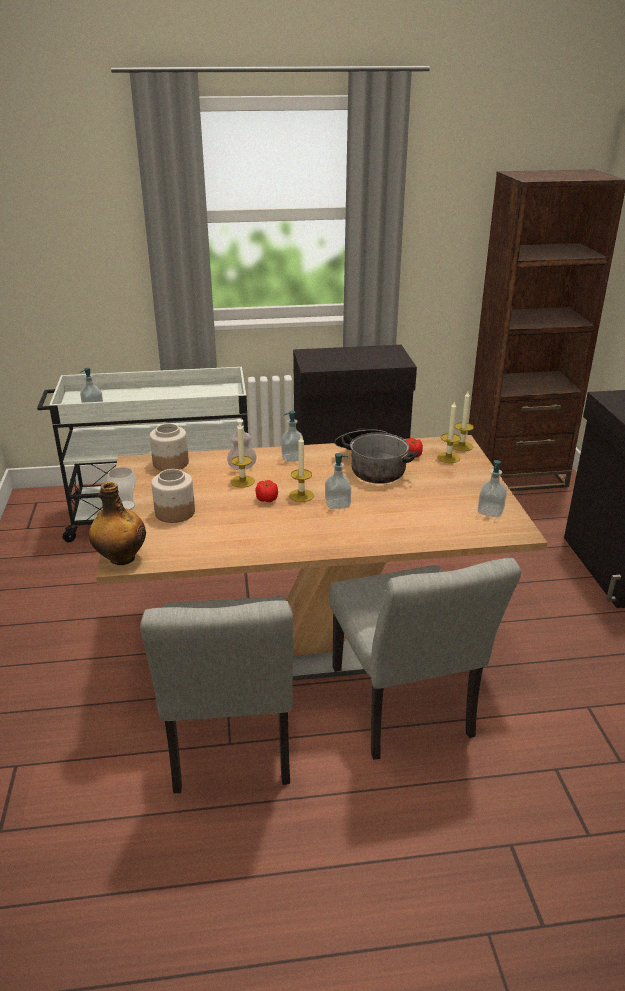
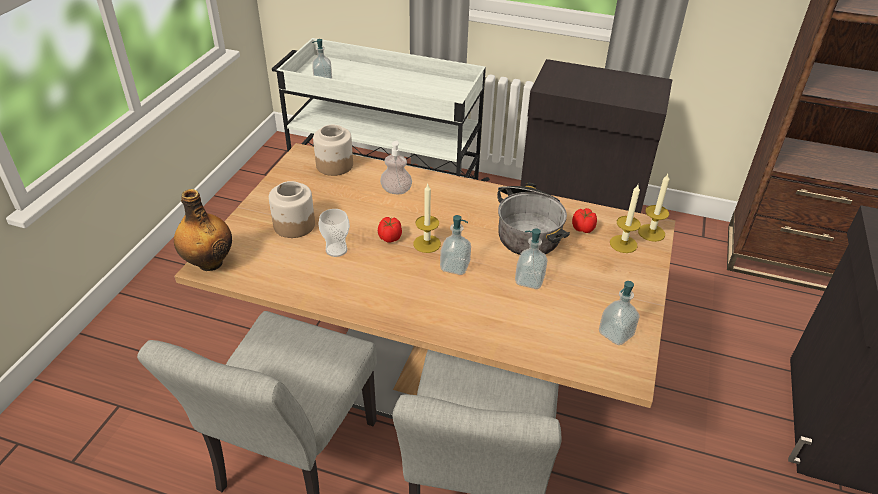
camera: 25 degrees right, 10 degrees up
(125, 506) = (257, 203): cup -> cup (336, 250)
(242, 481) = (383, 208): candle -> none
(292, 458) = (454, 193): soap dispenser -> soap dispenser (529, 280)

